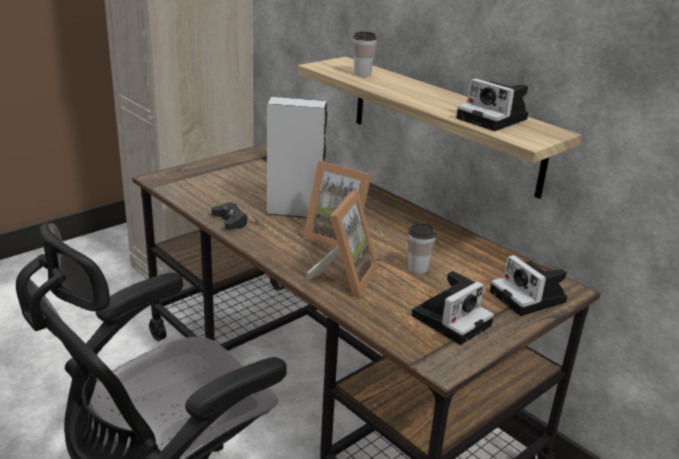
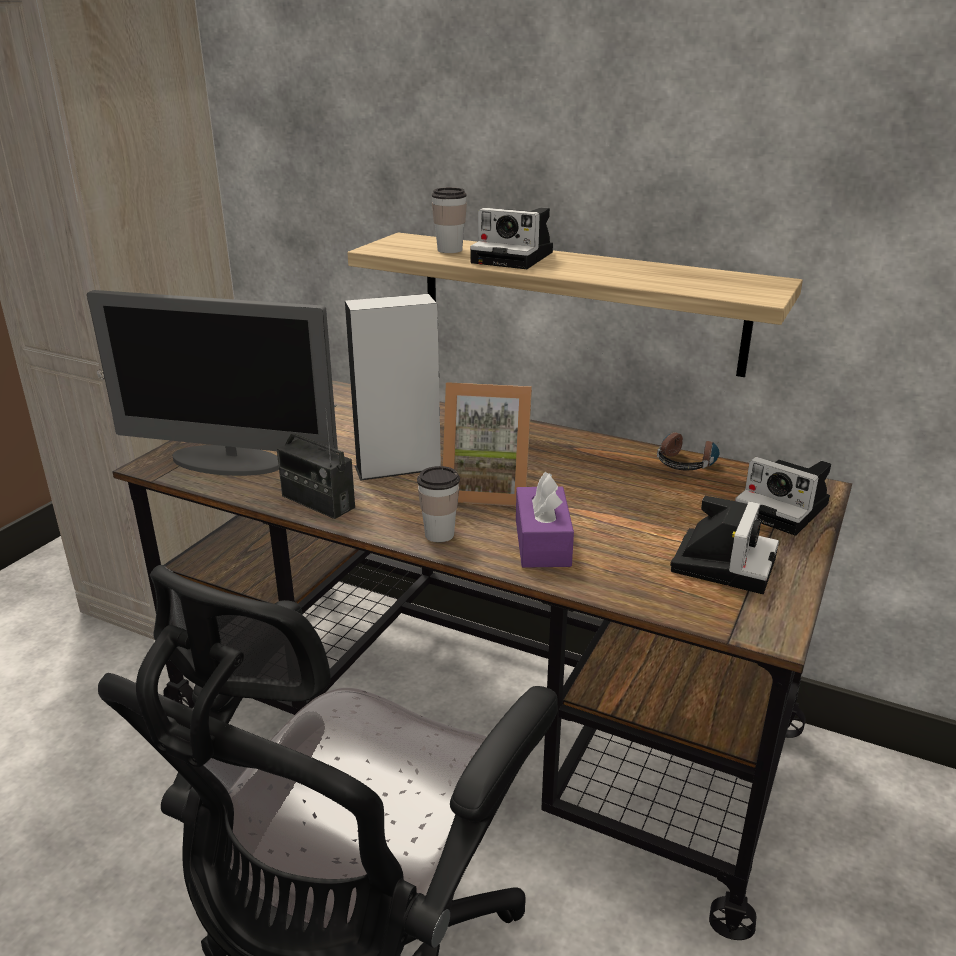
camera: 20 degrees left, 0 degrees up
(198, 186) = (228, 462): none -> monitor
(230, 221) = (317, 502): black game controller -> radio
(344, 277) = (542, 542): picture frame -> purple tissue box
(418, 268) = (623, 506): cup -> cup (439, 534)
(491, 250) = (688, 460): none -> headphones
(494, 119) = (685, 278): camera -> camera (516, 257)

